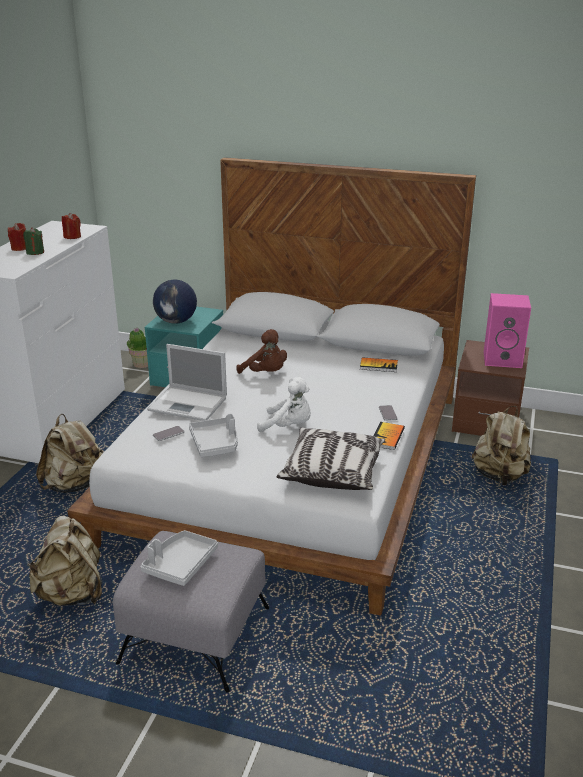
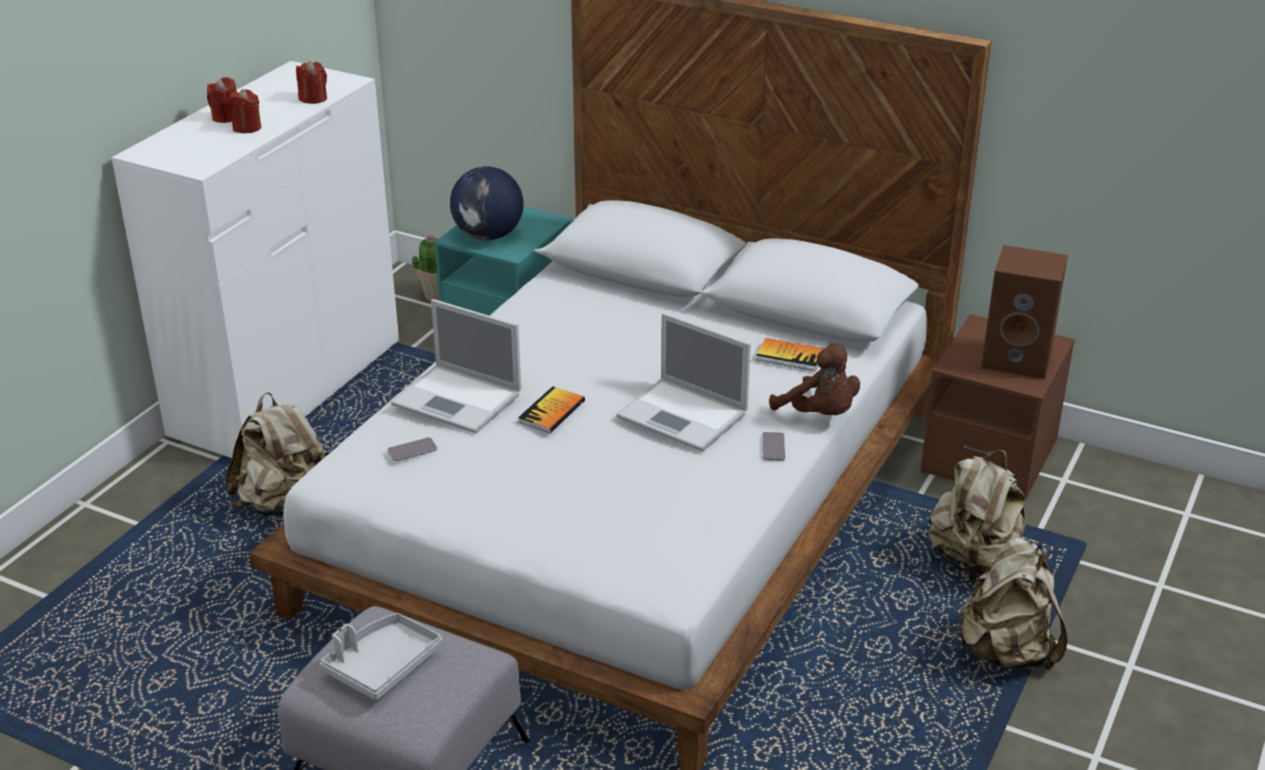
camera: 10 degrees right, 5 degrees up
(35, 252) = (247, 128): green candle -> red candle
(72, 594) = (243, 682): beige backpack -> beige backpack (1006, 652)
(215, 444) = (479, 475): grey tray -> none
(265, 373) = (599, 353): brown plush toy -> brown plush toy (819, 414)
(288, 426) = (605, 455): white plush toy -> none
(329, 401) = (684, 416): none -> laptop
(332, 472) = (647, 543): pillow -> none
(387, 437) = (756, 490): book -> book (552, 412)
(503, 359) = (1018, 359): pink speaker -> brown speaker

